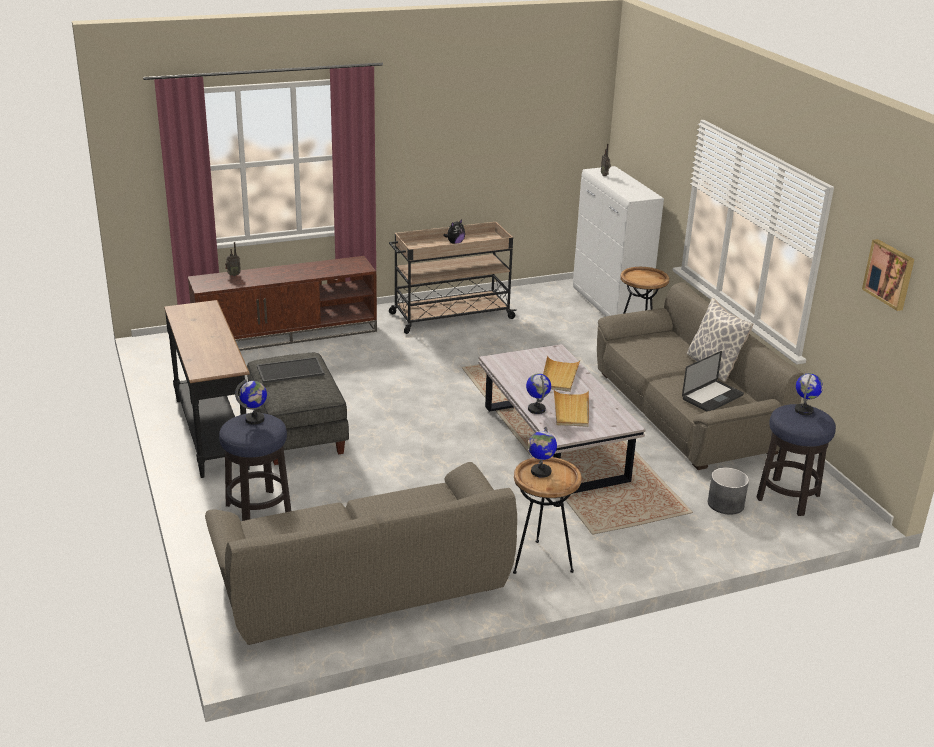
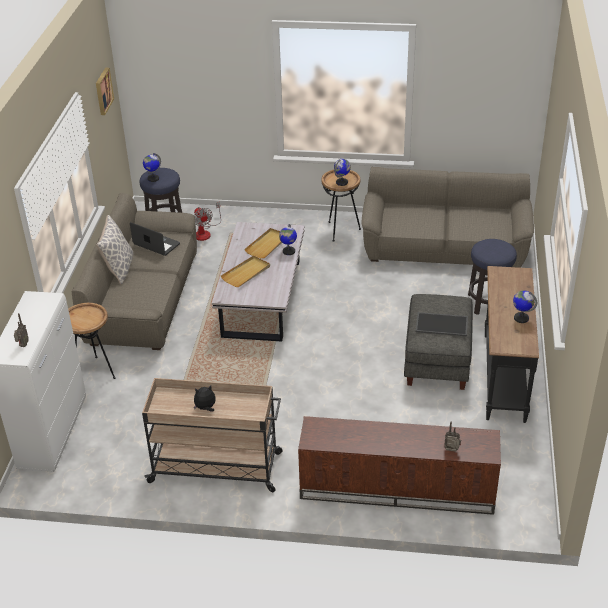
camera: 150 degrees left, 10 degrees up
(255, 419) = (491, 253): globe -> globe (521, 318)
(712, 397) = (156, 244): laptop -> laptop turned 45 degrees clockwise
(725, 504) = (205, 232): grey planter -> fan

